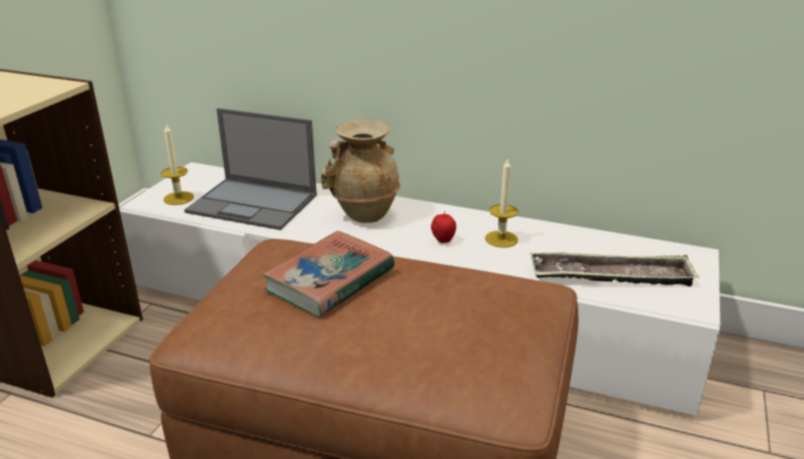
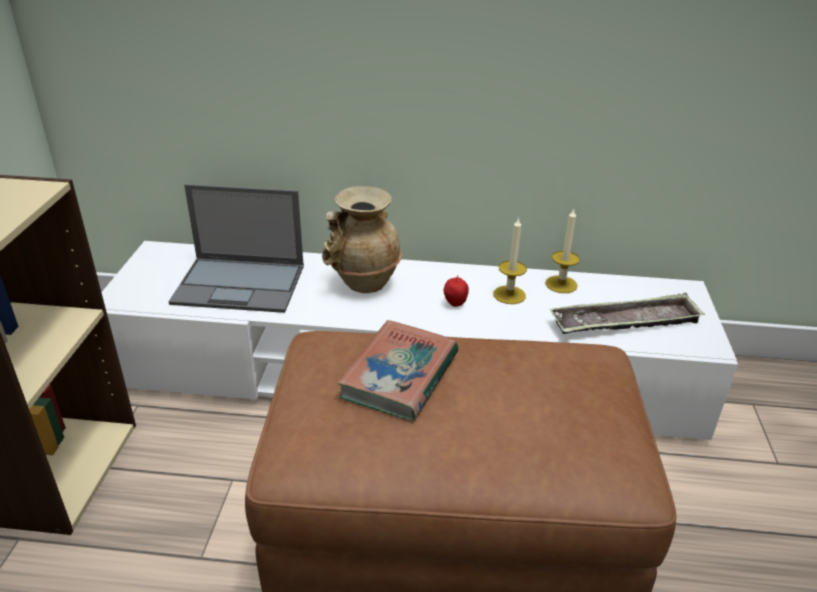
camera: 15 degrees left, 5 degrees up
(178, 198) = (153, 287): candle -> candle (561, 284)

